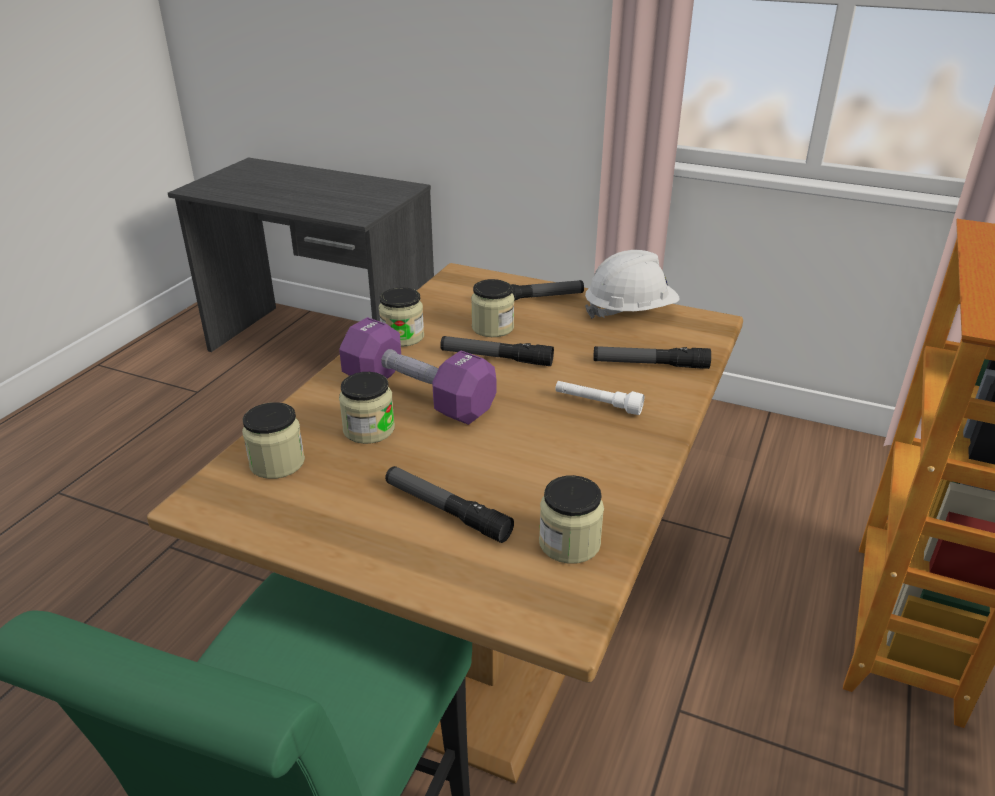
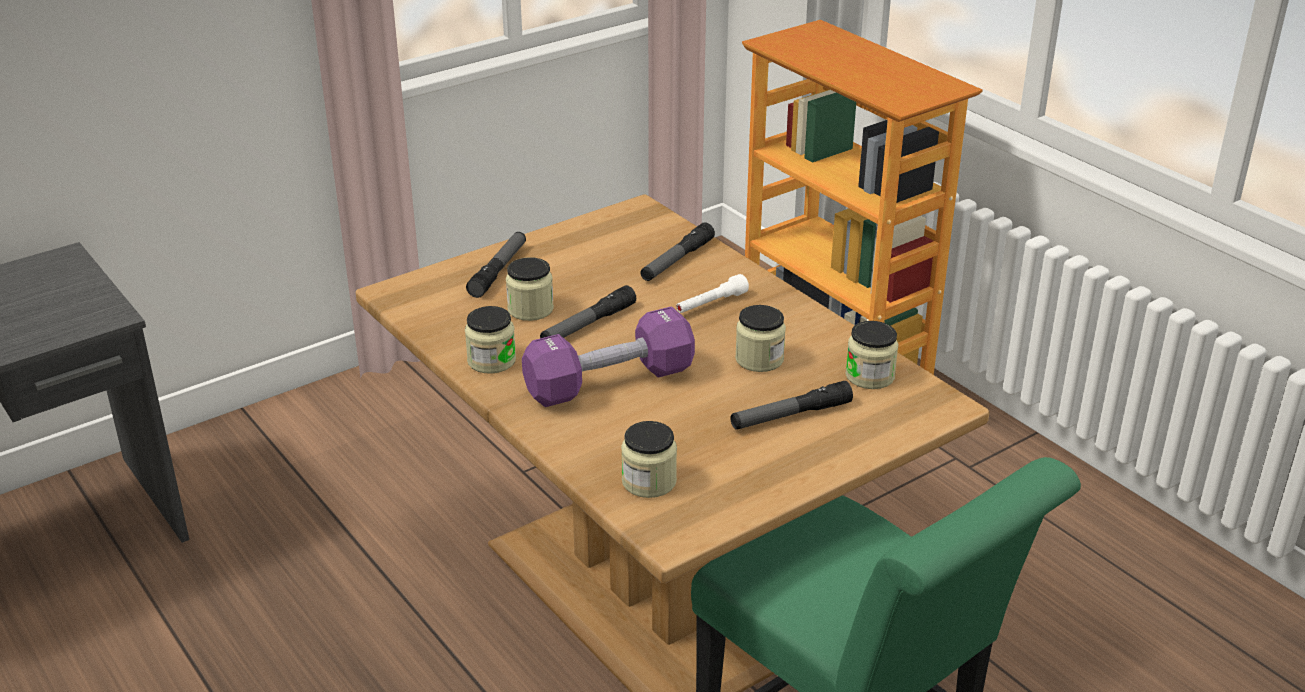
camera: 60 degrees left, 0 degrees up
(369, 429) = (641, 421): jar -> jar (759, 359)
(630, 312) = (581, 236): white hard hat -> none

